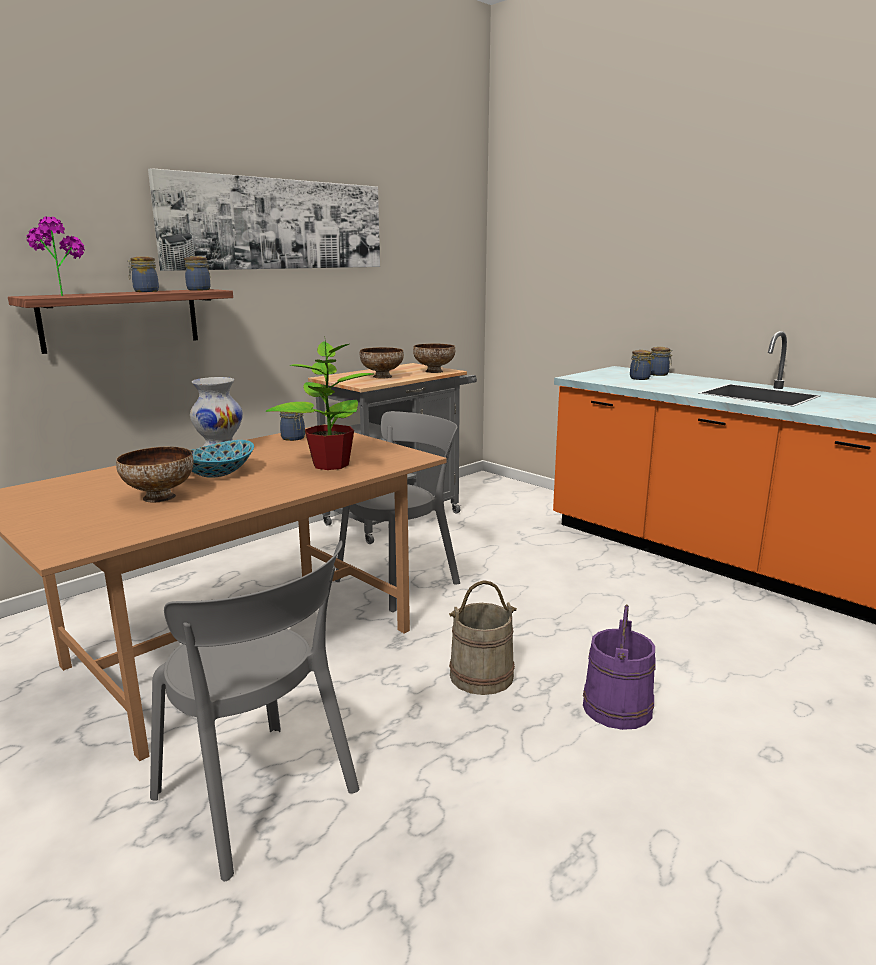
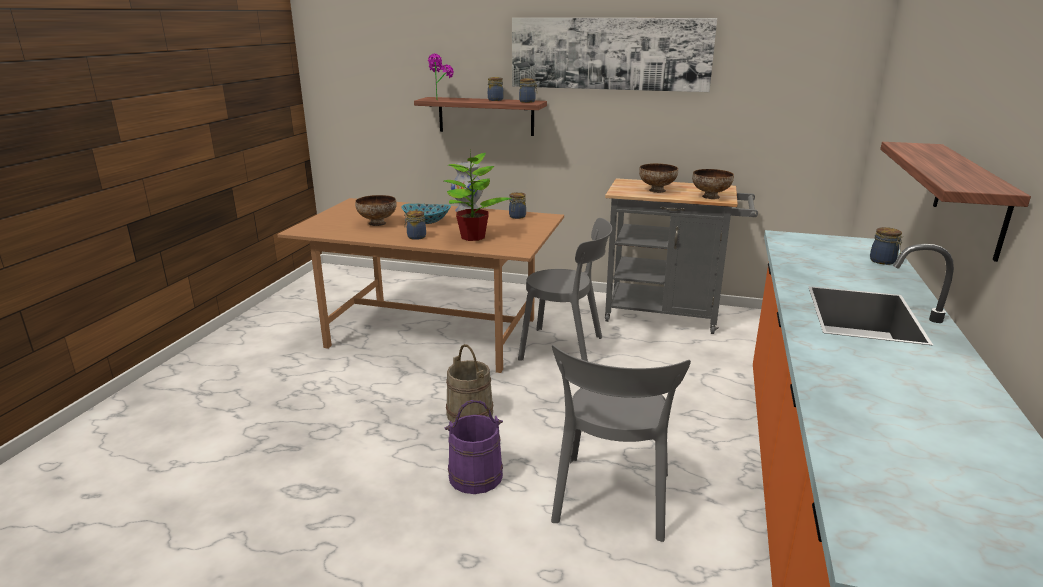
camera: 60 degrees right, 5 degrees up
(260, 799) = (313, 385): grey chair -> grey chair (611, 501)
(639, 378) = (834, 257): jar -> jar (415, 237)
(754, 301) = (970, 198): none -> shelf

